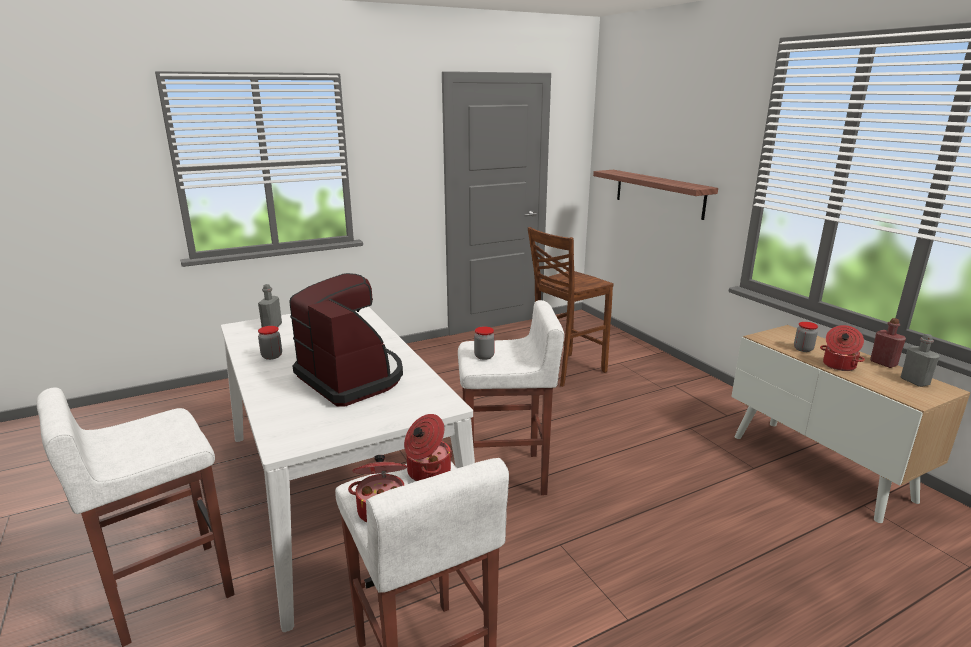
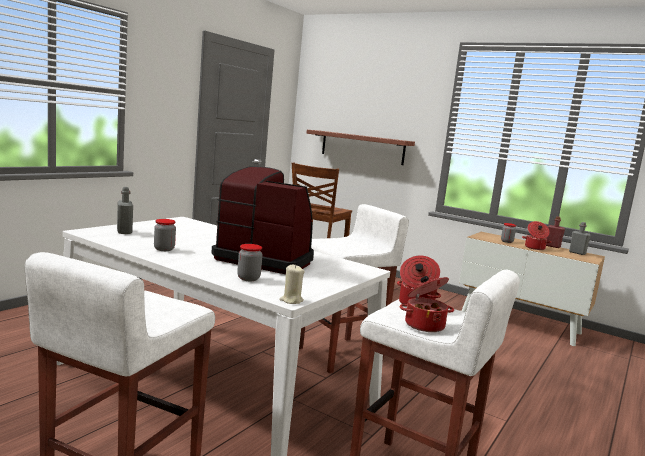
camera: 30 degrees left, 10 degrees down
(282, 449) = (291, 300): none -> beige candle
(484, 356) = (339, 246): jar -> jar (248, 278)

